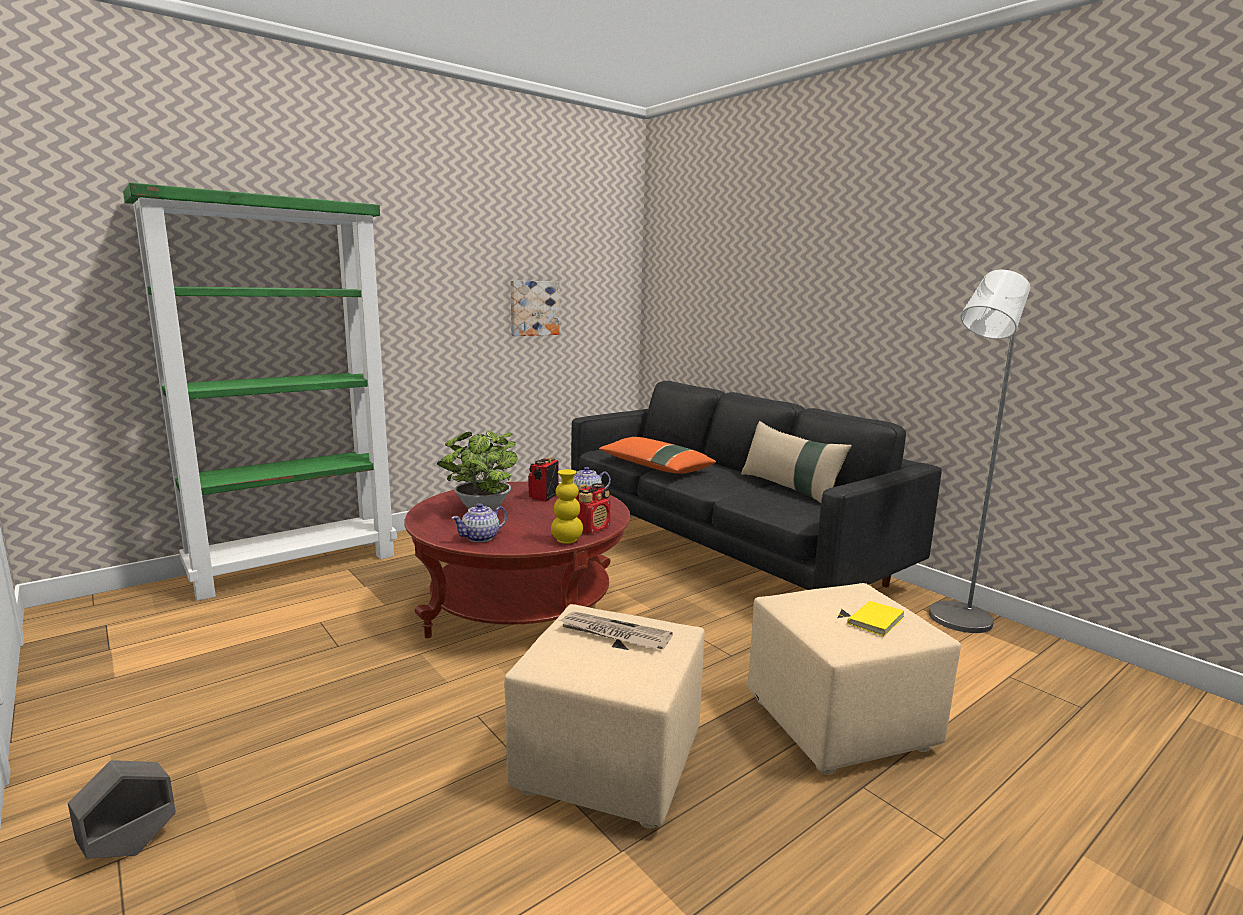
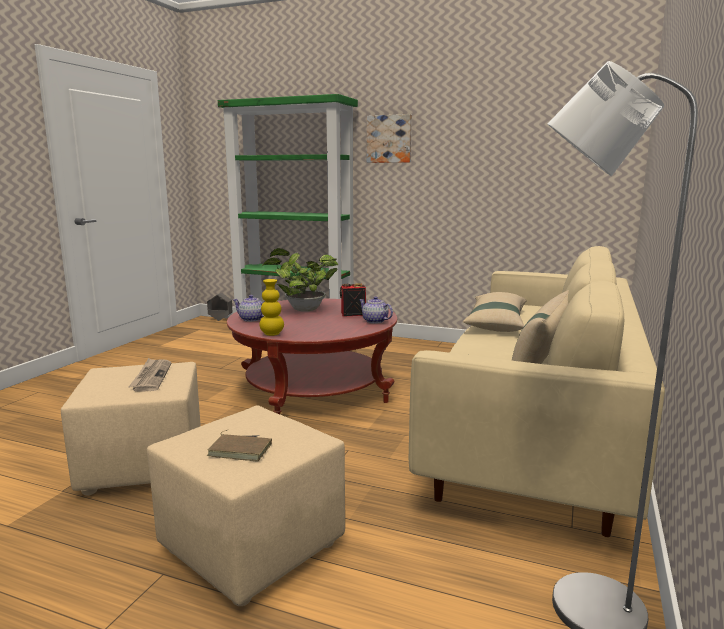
camera: 60 degrees right, 0 degrees up
(130, 846) = (46, 390): grey planter -> grey planter (220, 319)
(533, 308) = (503, 169): picture -> picture (389, 139)
(592, 528) = (305, 334): radio -> none
(654, 466) = (496, 322): orange pillow -> beige pillow
(724, 551) = (534, 429): black sofa -> beige sofa
(873, 620) = (241, 449): yellow book -> brown book

